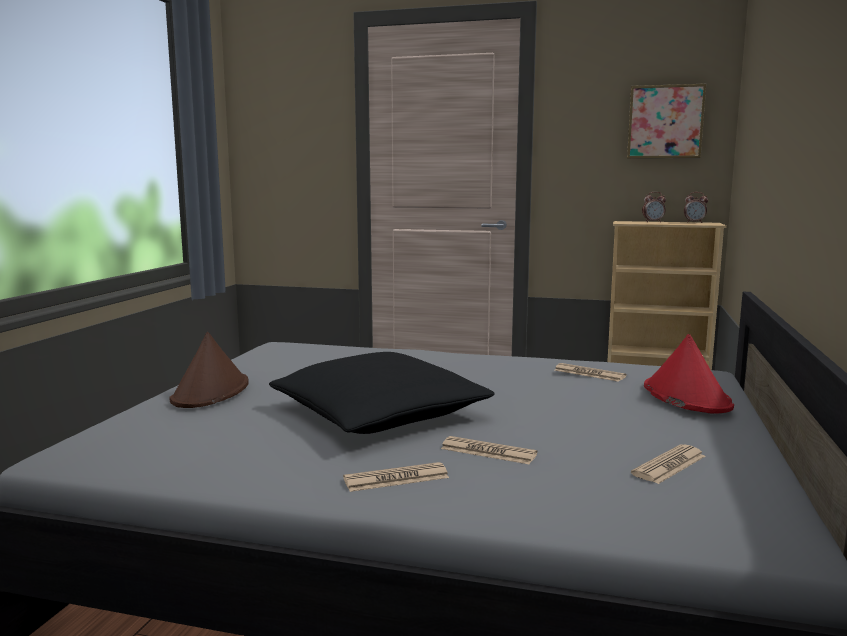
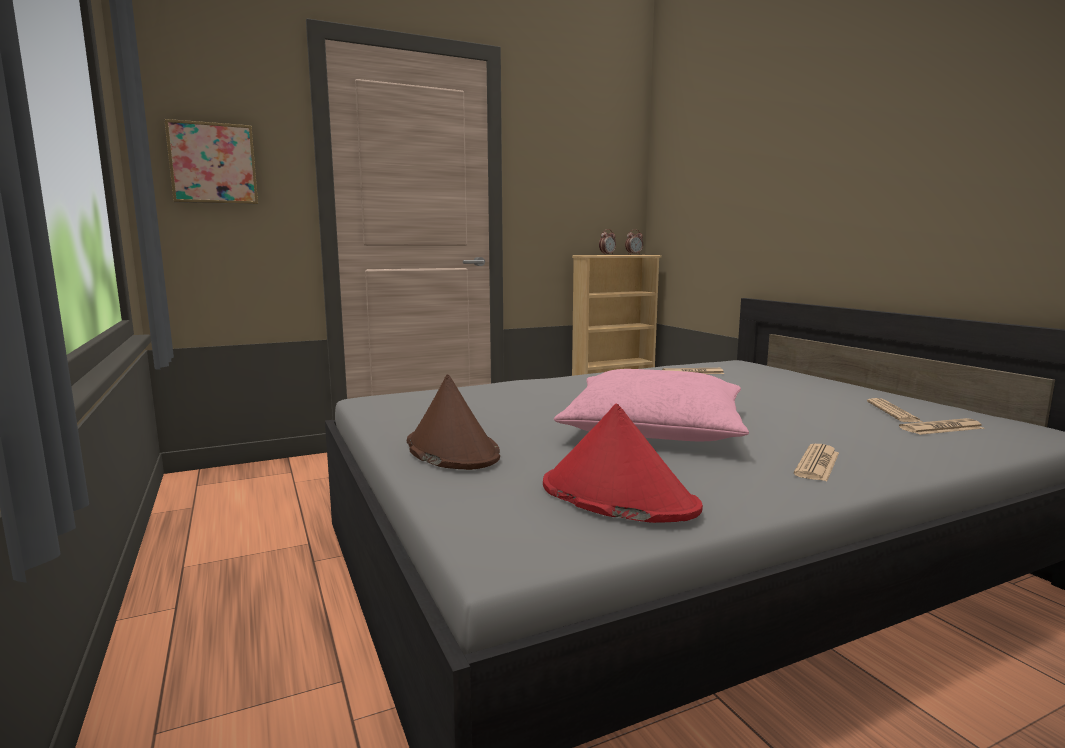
camera: 40 degrees left, 0 degrees up
(379, 413) = (654, 428): black pillow -> pink pillow
(488, 451) = (800, 431): newspaper -> newspaper (941, 428)
(665, 122) = (603, 171): picture -> picture (213, 164)
(685, 396) = (781, 375): red hat -> red hat (616, 497)

